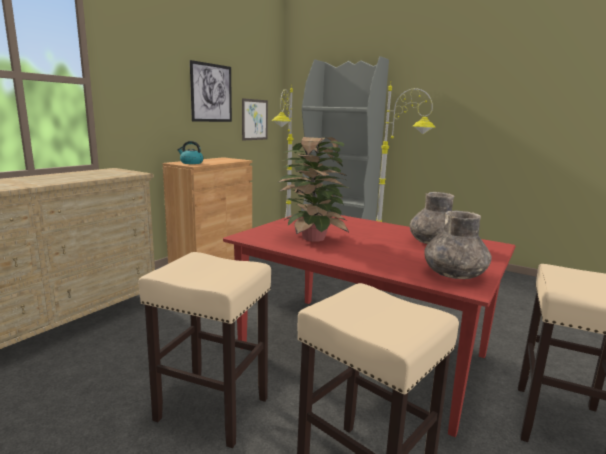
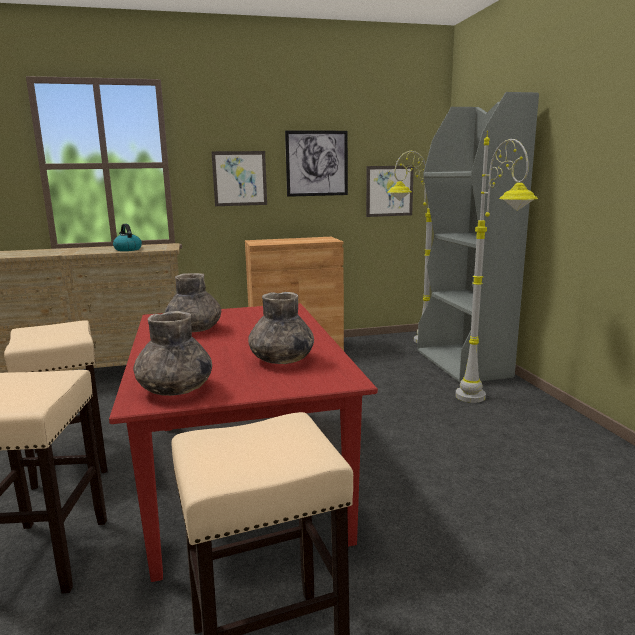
camera: 45 degrees right, 0 degrees up
(155, 102) = (239, 178): none -> picture
(191, 163) = (266, 241): kettle -> kettle (127, 249)
(312, 239) = (194, 329): potted plant -> grey vase

